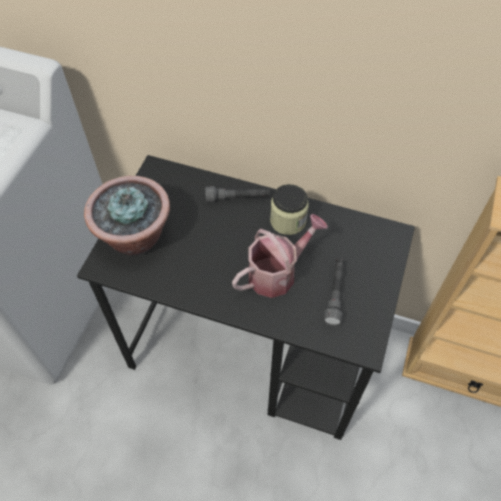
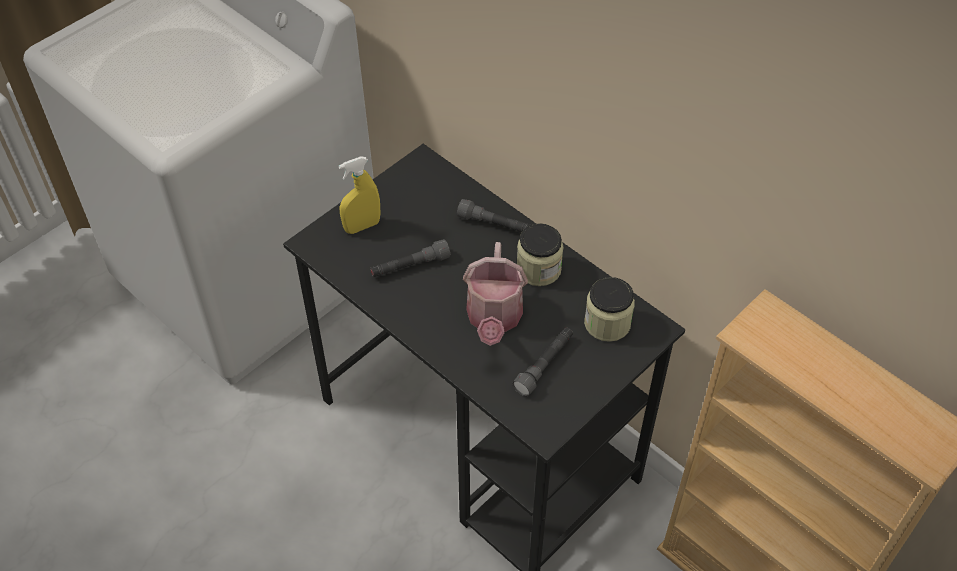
camera: 25 degrees right, 5 degrees down
(135, 237) = (362, 226): potted plant -> yellow spray bottle
(190, 255) = (410, 266): none -> grey flashlight
(277, 272) = (494, 319): watering can -> watering can turned 105 degrees clockwise
(360, 243) = (607, 323): none -> jar

